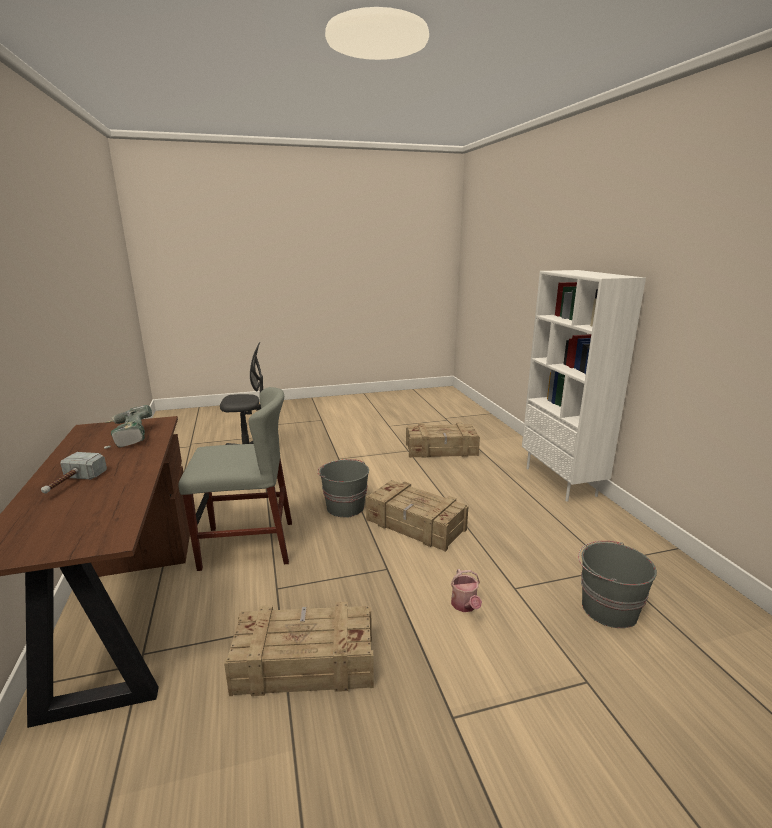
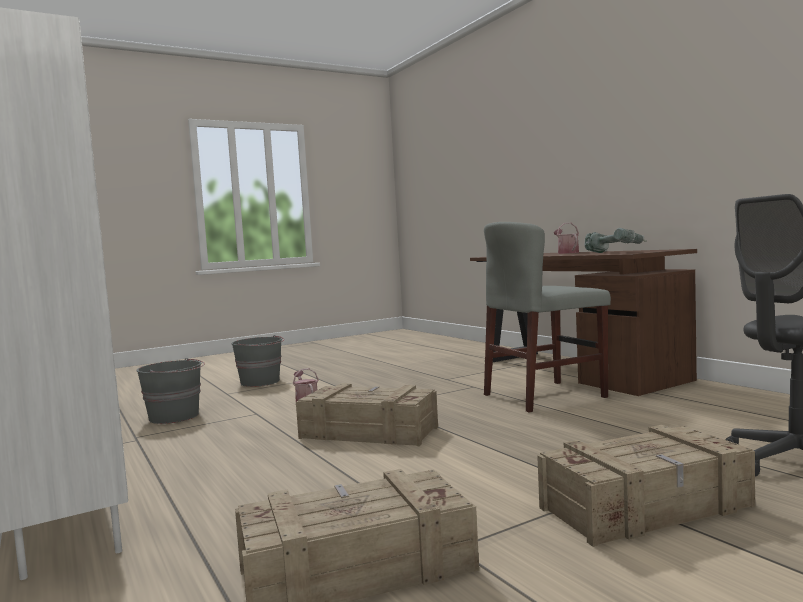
camera: 165 degrees right, 15 degrees down
(71, 484) = (567, 253): hammer -> watering can
(304, 663) = (415, 375): crate -> crate (647, 507)
(344, 507) = (482, 432): grey bucket -> grey bucket (261, 382)

